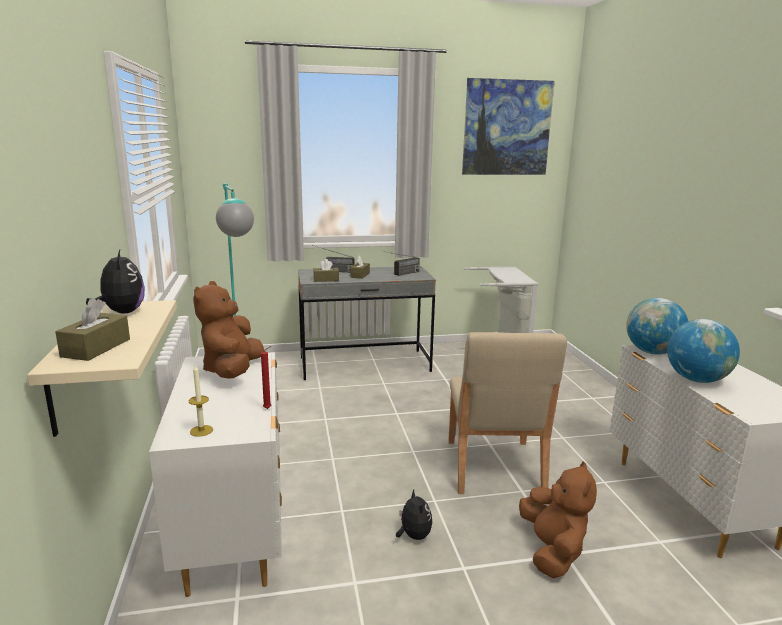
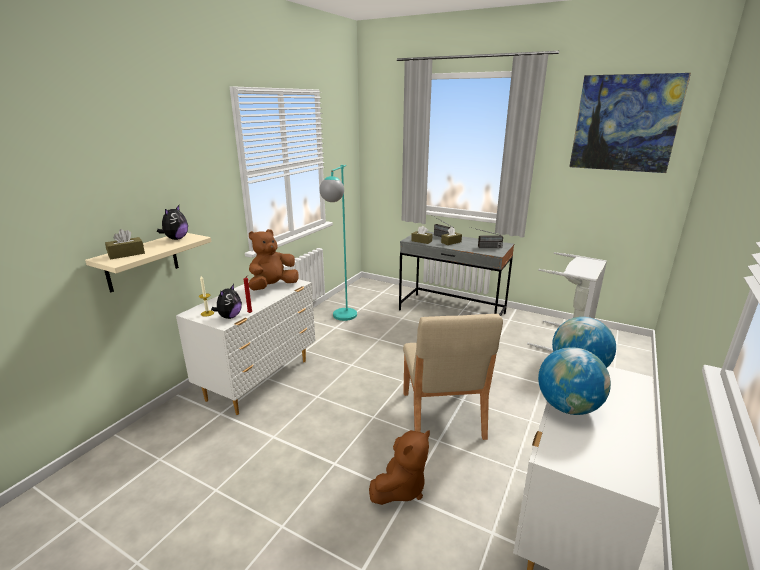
camera: 40 degrees right, 5 degrees up
(413, 536) = (333, 430): plush toy -> plush toy (229, 317)
(493, 467) = (442, 415): beige chair -> beige chair turned 45 degrees counterclockwise

